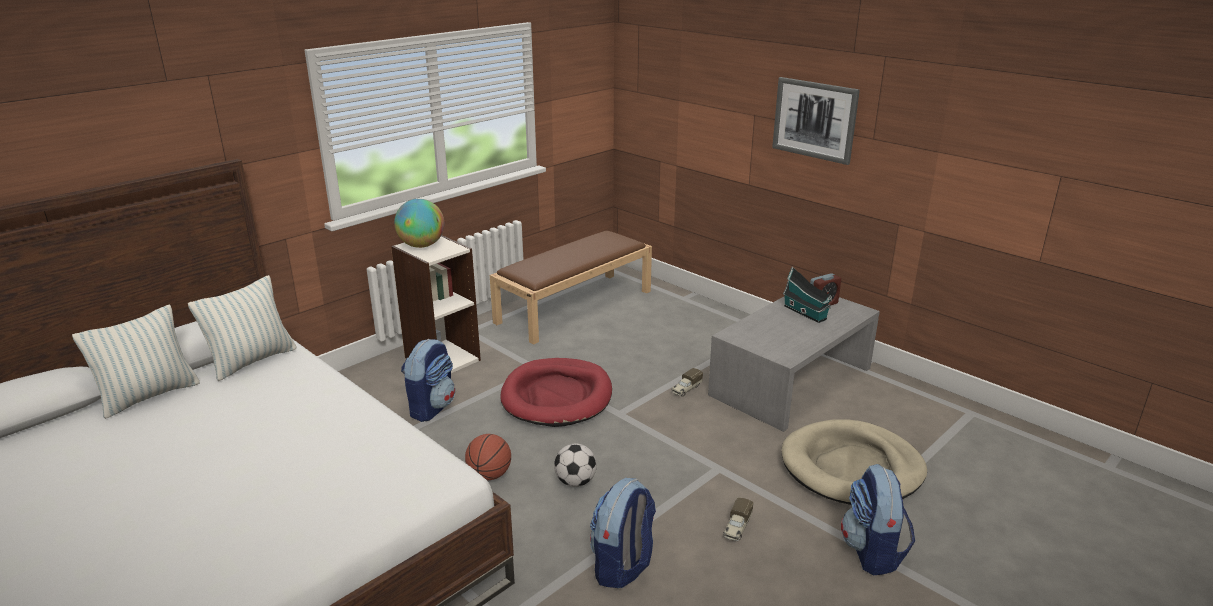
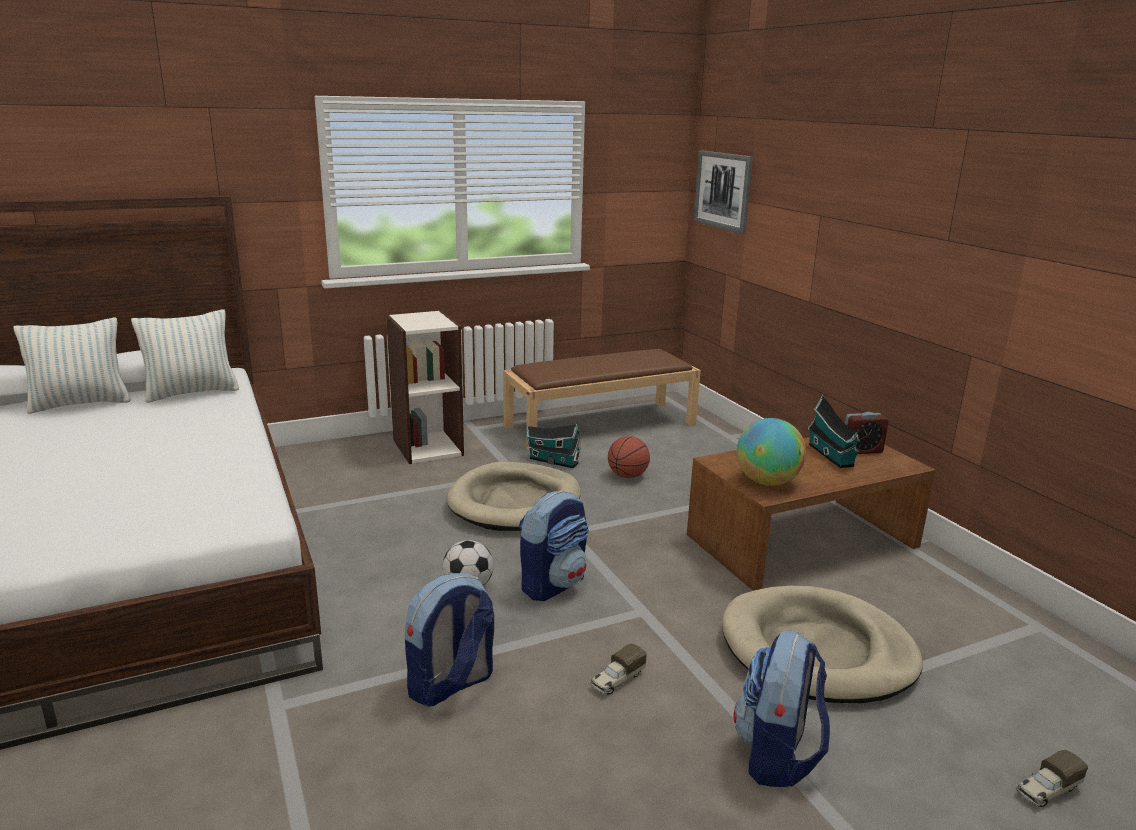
camera: 20 degrees right, 5 degrees down
(422, 245) = (415, 318): globe -> globe (767, 482)
(431, 407) = (381, 487): backpack -> backpack (553, 584)
(489, 475) = (385, 560): basketball -> basketball (627, 476)
(557, 396) = (515, 502): red dog bed -> beige dog bed
(559, 350) = (552, 461): none -> toy house
(686, 389) = (665, 523): toy truck -> toy truck (1046, 791)
(792, 382) = (803, 541): grey coffee table -> brown coffee table
(814, 119) = (882, 217): picture -> picture (723, 190)

